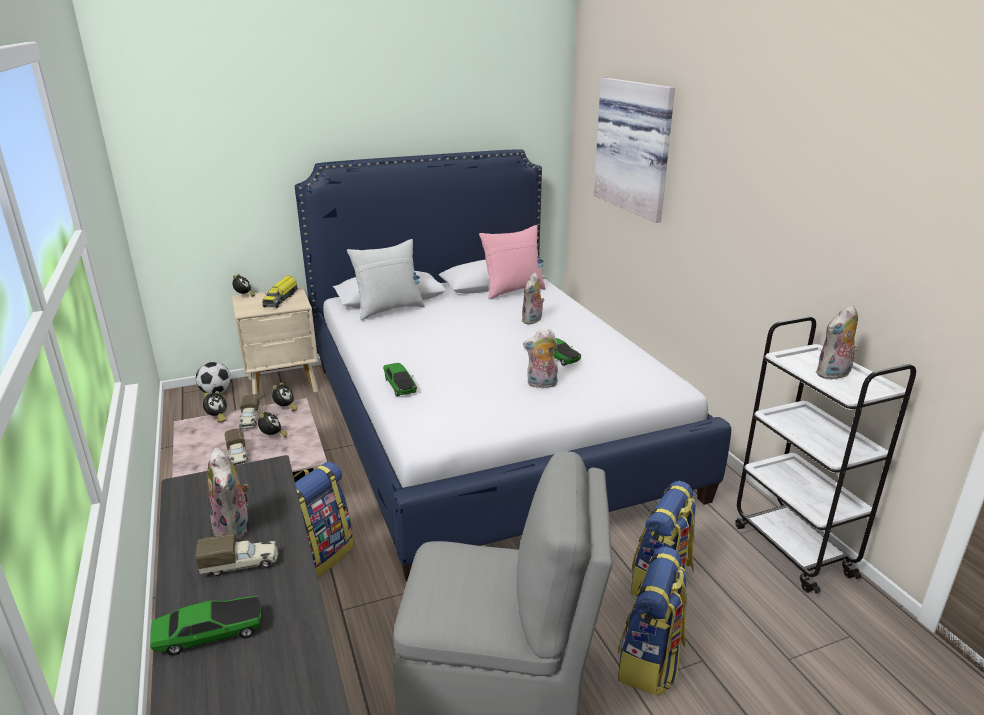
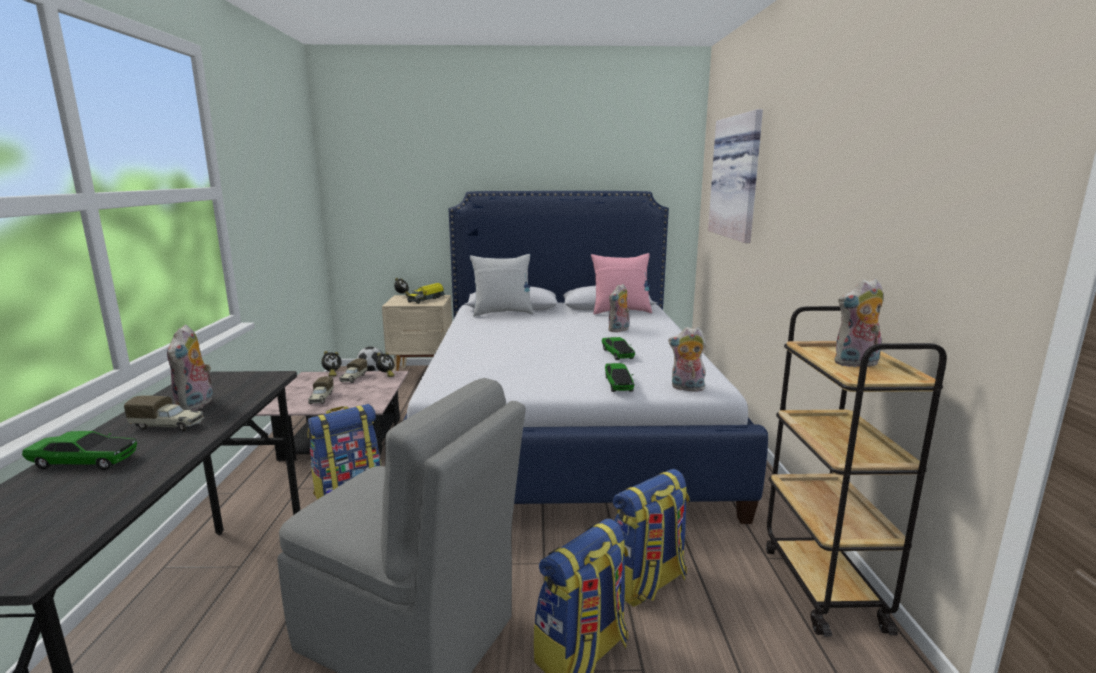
camera: 20 degrees right, 10 degrees down
(273, 437) = (358, 390): alarm clock -> none
(399, 385) = (457, 355): toy car -> toy car (618, 384)
(541, 385) = (581, 369): plush toy -> plush toy (686, 388)
(793, 551) = (824, 590): white cart -> brown cart

